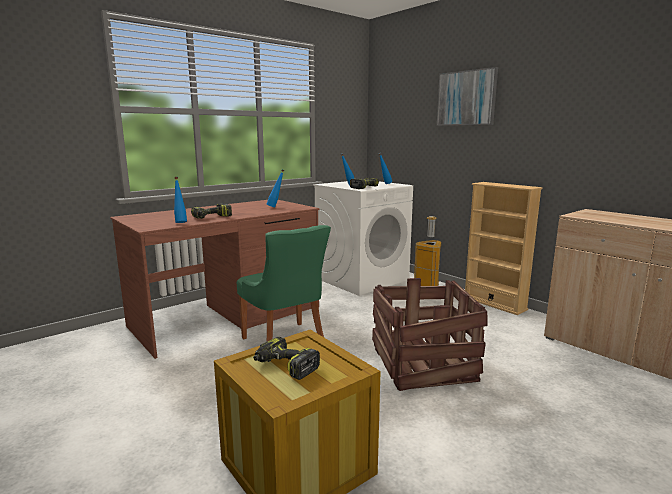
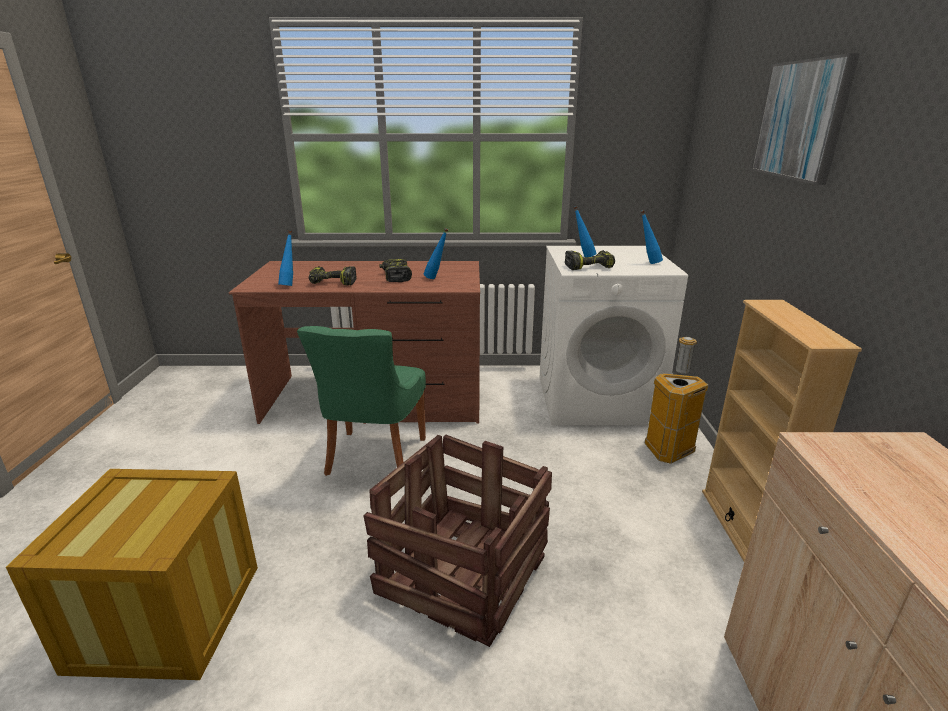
camera: 40 degrees right, 10 degrees up
(285, 366) = (131, 509): power drill -> power drill (395, 276)

